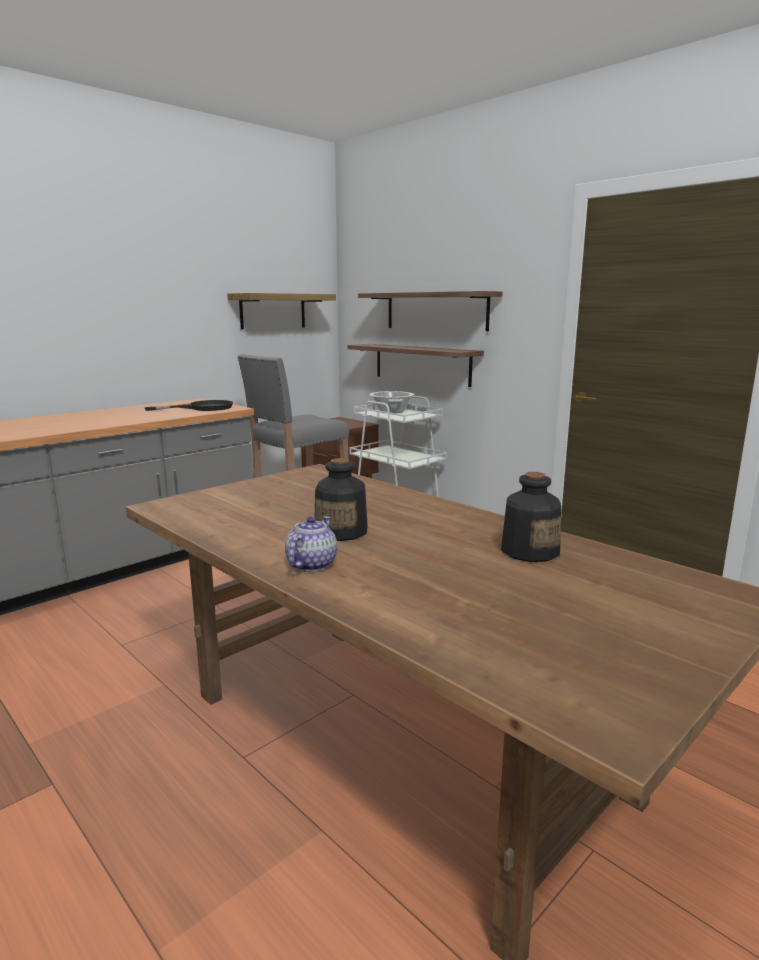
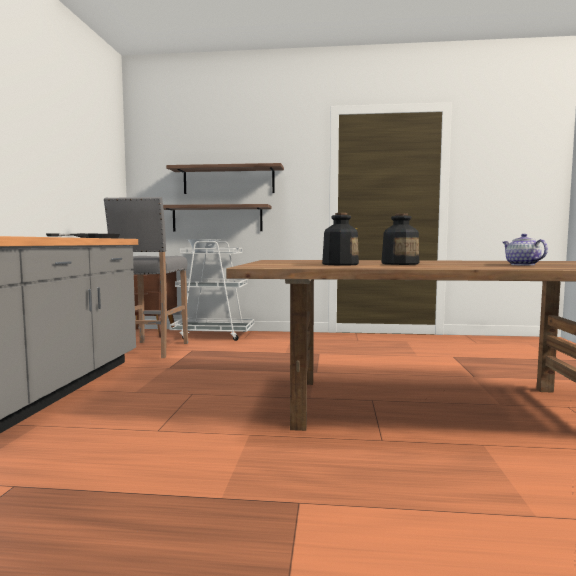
camera: 40 degrees left, 10 degrees down
(273, 311) = (94, 173): shelf -> none
(311, 564) = (441, 266): teapot -> teapot (521, 265)
(529, 551) = (490, 261): bottle -> bottle (340, 264)

